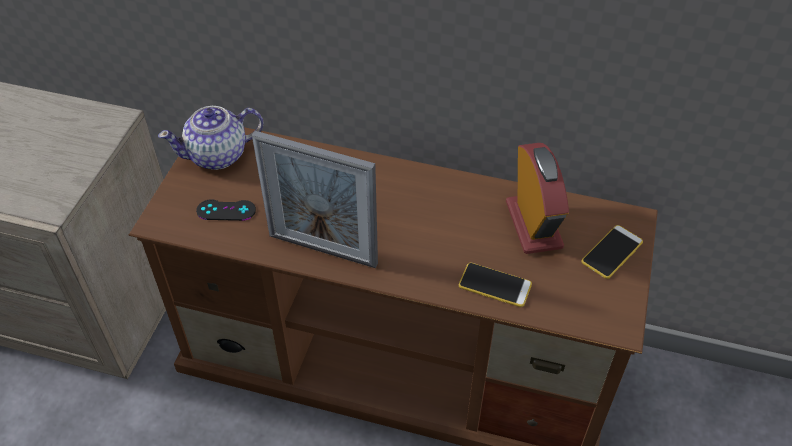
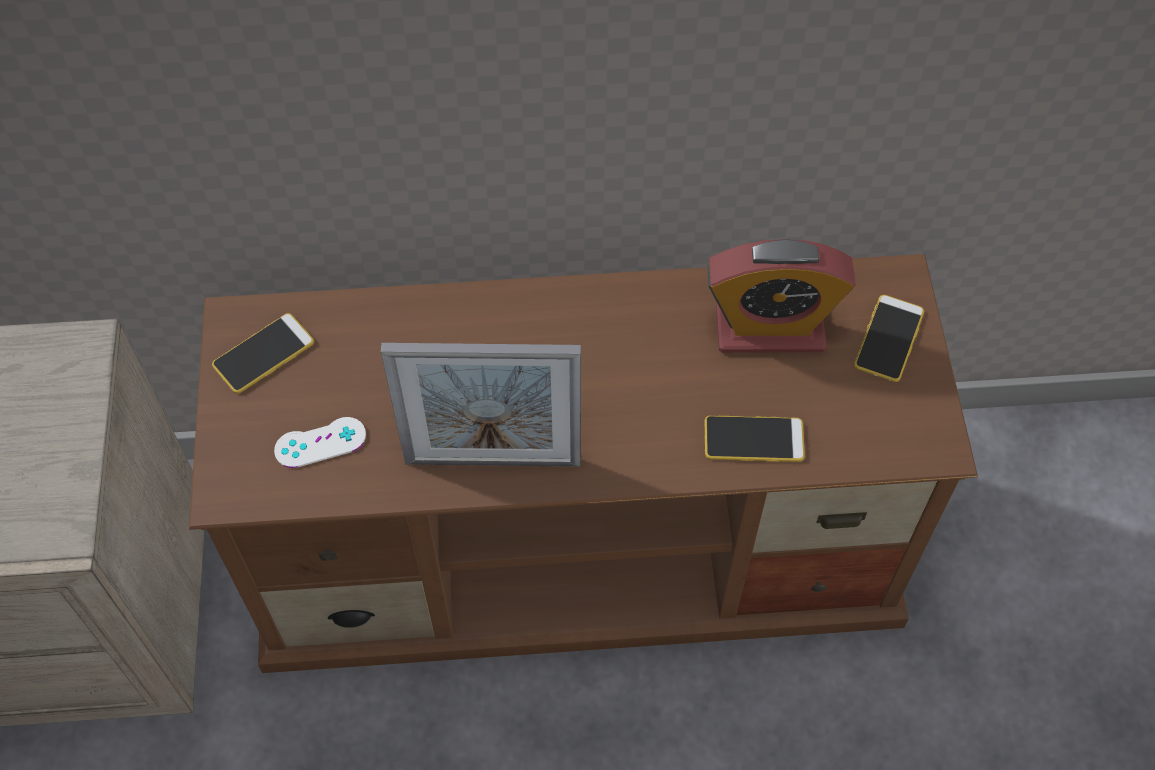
camera: 20 degrees left, 10 degrees up
(218, 155) = (263, 354): teapot -> phone
(226, 210) = (320, 443): black game controller -> white game controller
(533, 225) = (769, 329): alarm clock -> alarm clock turned 120 degrees clockwise

